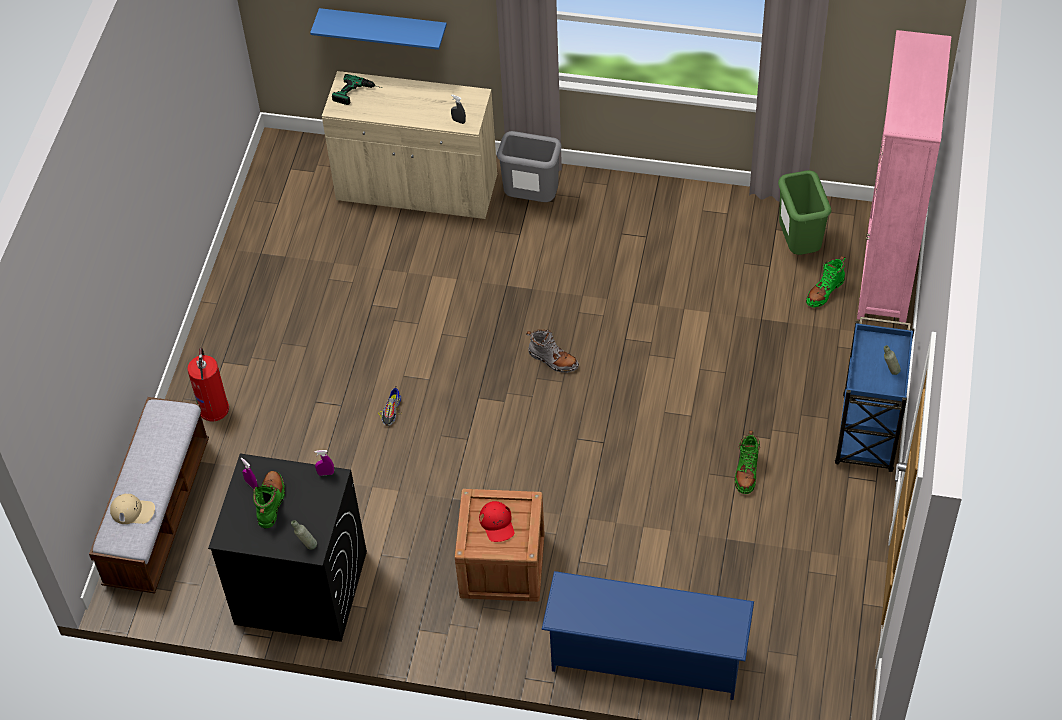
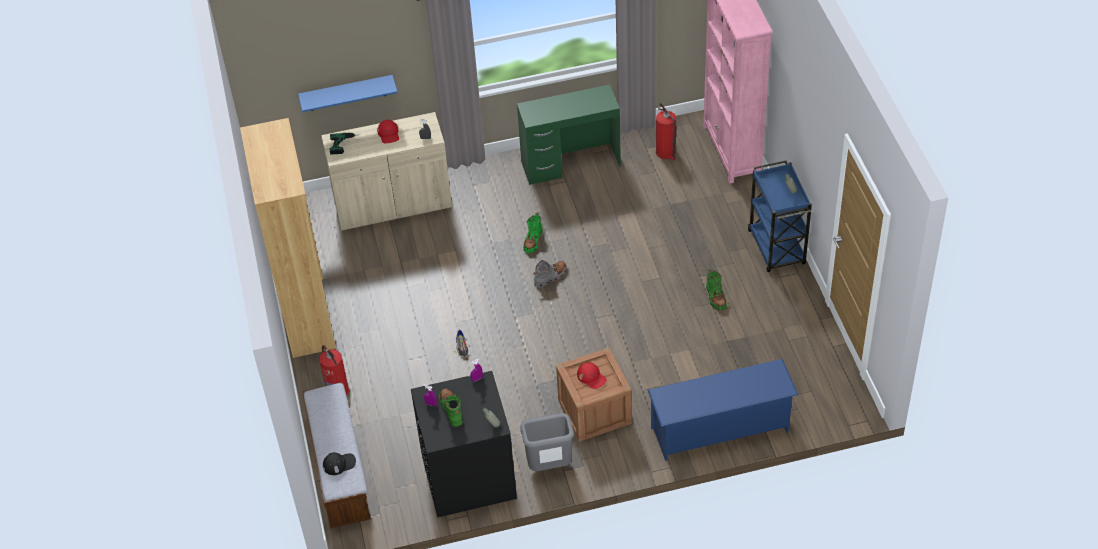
camera: 25 degrees left, 5 degrees down
(133, 511) = (339, 464): beige cap -> black cap
(236, 294) = (307, 314): none -> brown bookcase
(417, 99) = (388, 134): none -> red cap
(531, 199) = (475, 185): grey trash can -> grey trash can (549, 467)
(553, 360) = (550, 277): grey boot -> grey boot turned 45 degrees counterclockwise
(666, 215) = (570, 163): none -> green desk
(798, 244) = (666, 152): green trash can -> fire extinguisher
(824, 291) = (699, 174): green boot -> green boot (533, 241)

